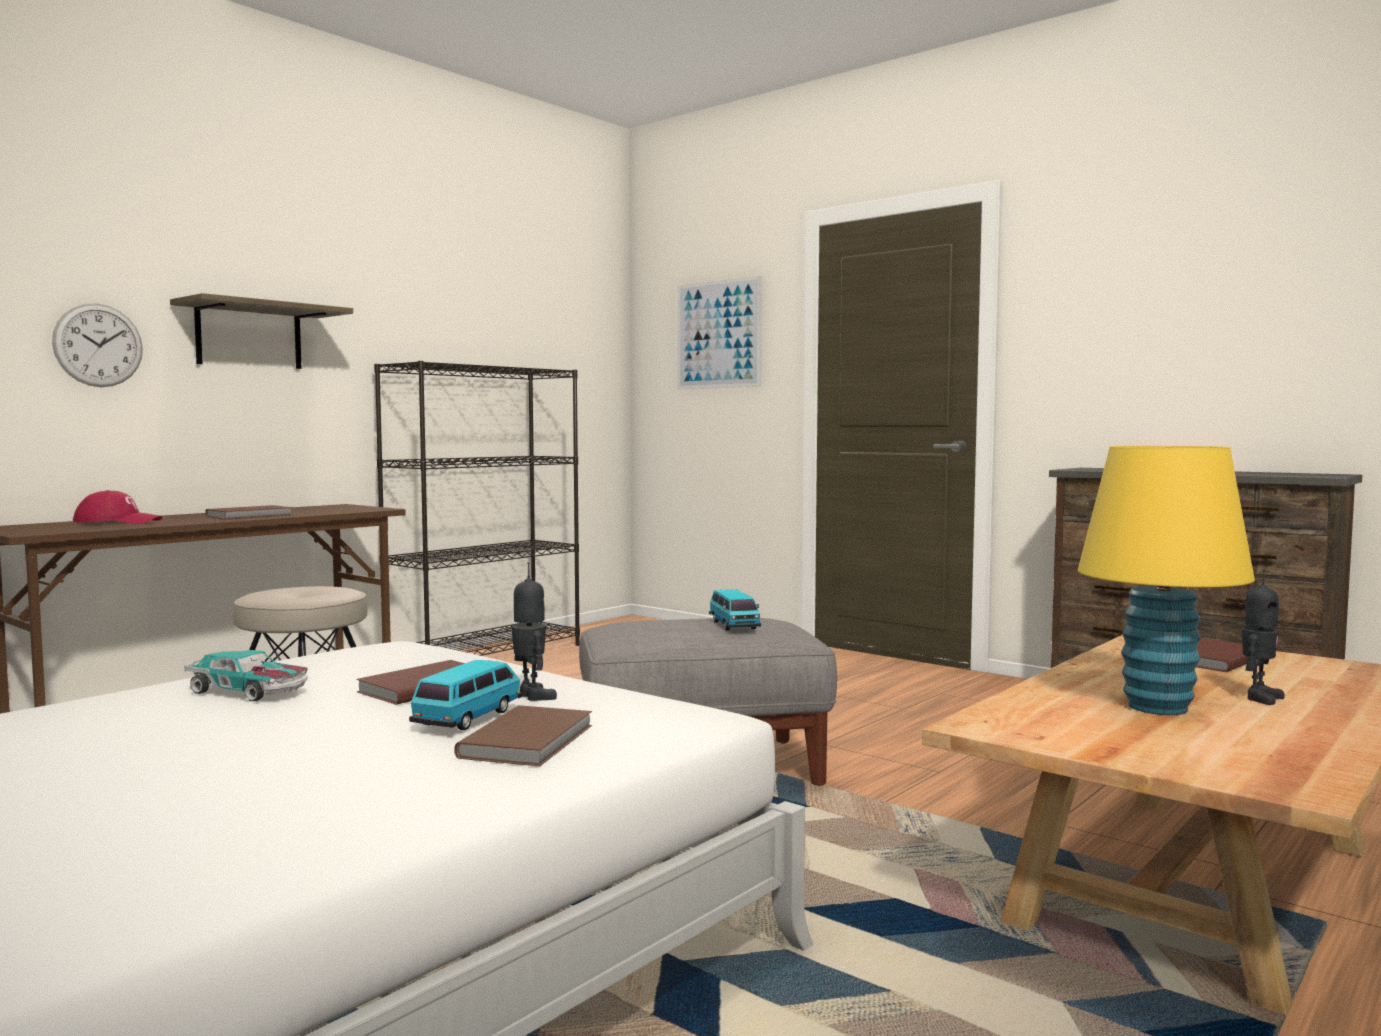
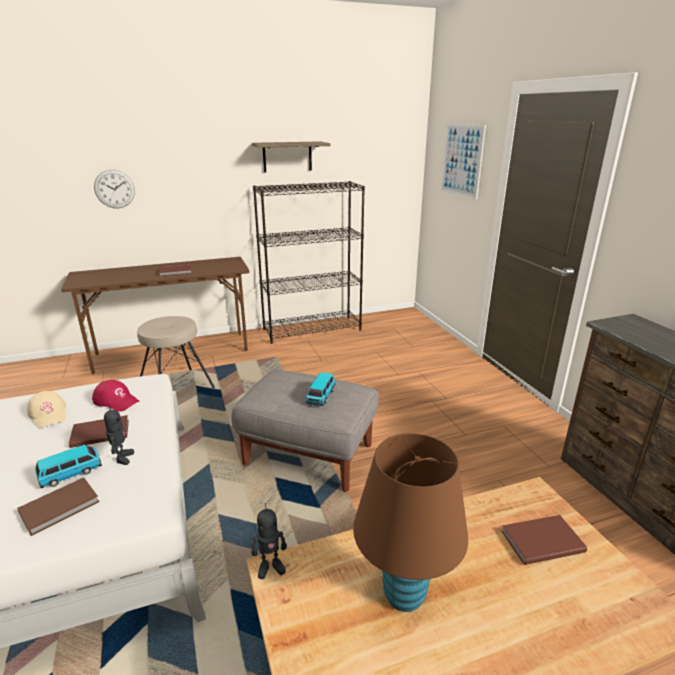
camera: 30 degrees right, 20 degrees up
(118, 522) = (121, 273): red cap -> red cap (116, 400)
(249, 336) = (186, 177): shelf -> shelf (287, 156)
(249, 691) = (49, 414): toy car -> beige cap
(1157, 707) = (404, 595): yellow table lamp -> brown table lamp
(1259, 698) = (491, 613): toy robot -> toy robot (270, 567)

